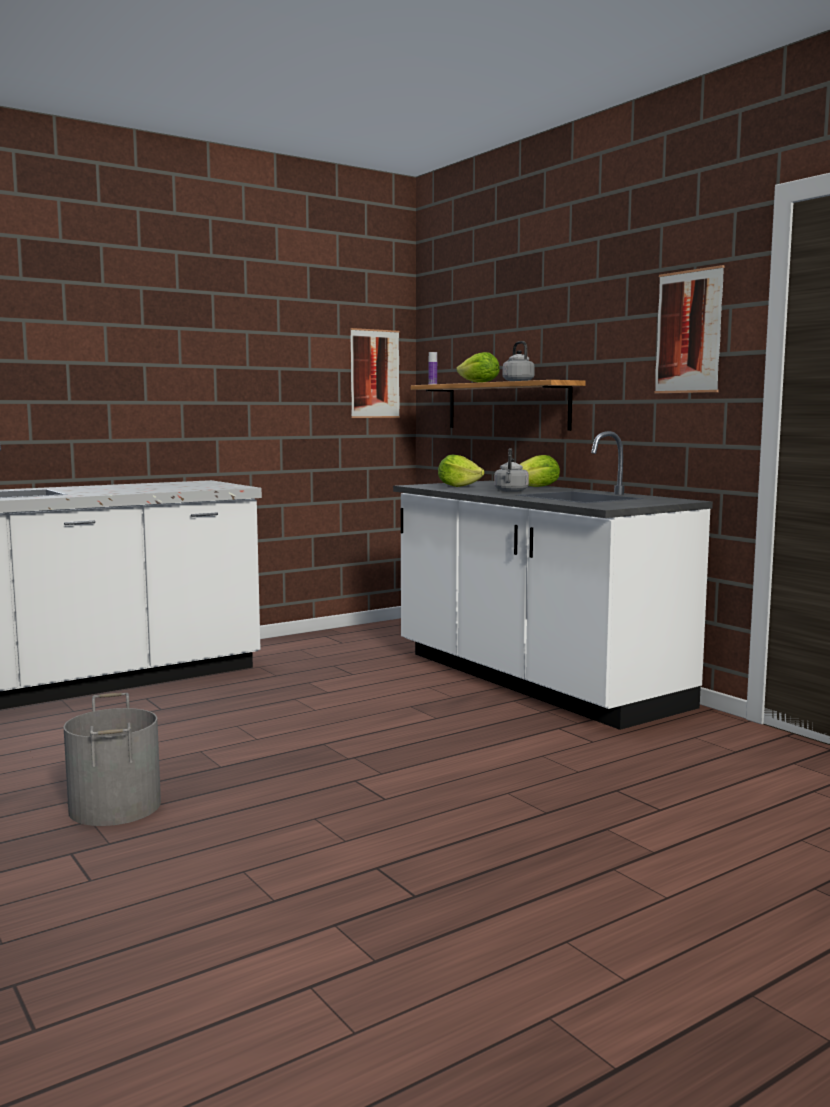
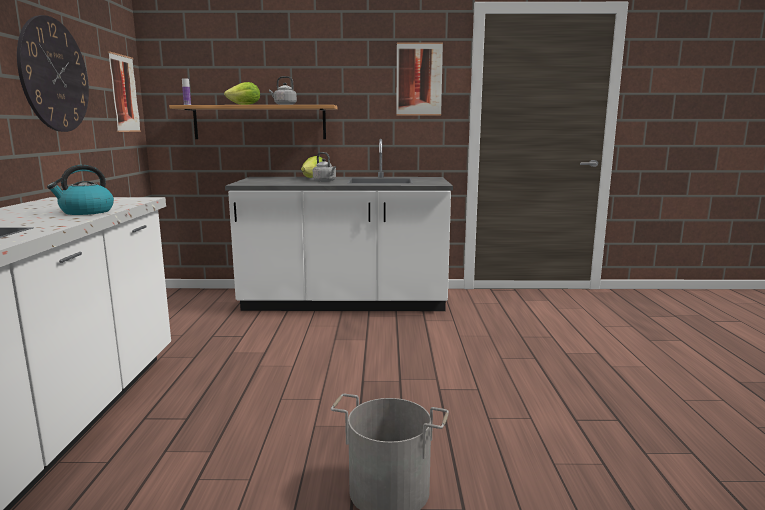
camera: 55 degrees left, 5 degrees up
(147, 490) = (86, 212): none -> kettle
(252, 361) = (54, 75): none -> wall clock
(458, 486) = (271, 181): lettuce -> none

